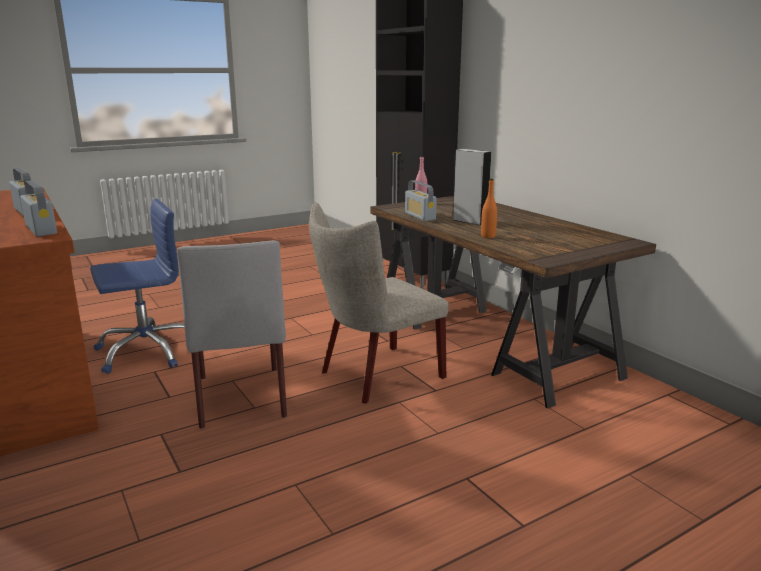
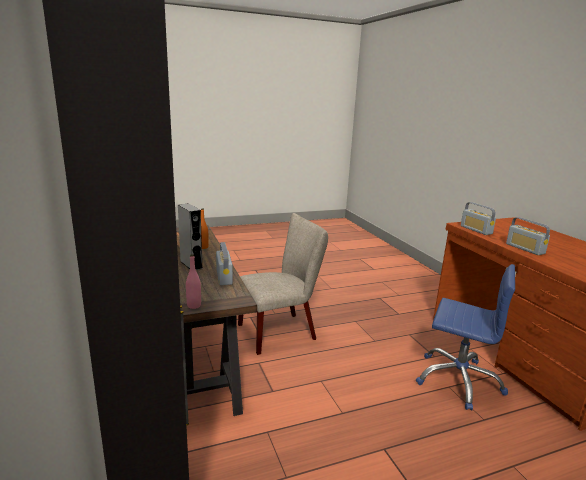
camera: 170 degrees left, 0 degrees up
(147, 351) = (458, 380): blue office chair -> blue office chair turned 135 degrees counterclockwise
(241, 395) = (365, 329): grey chair -> none

